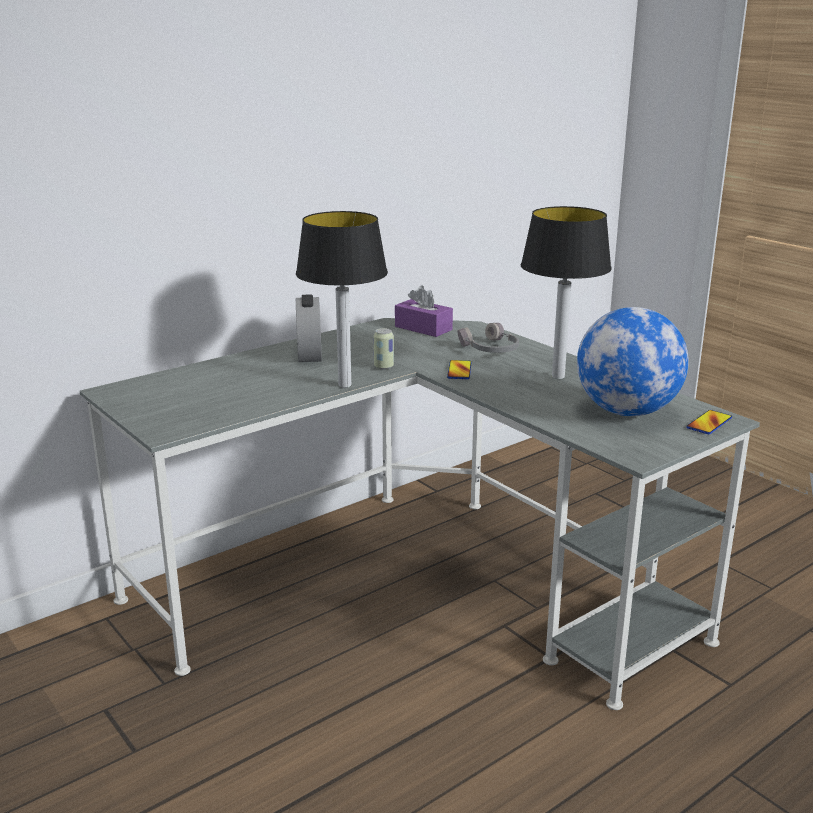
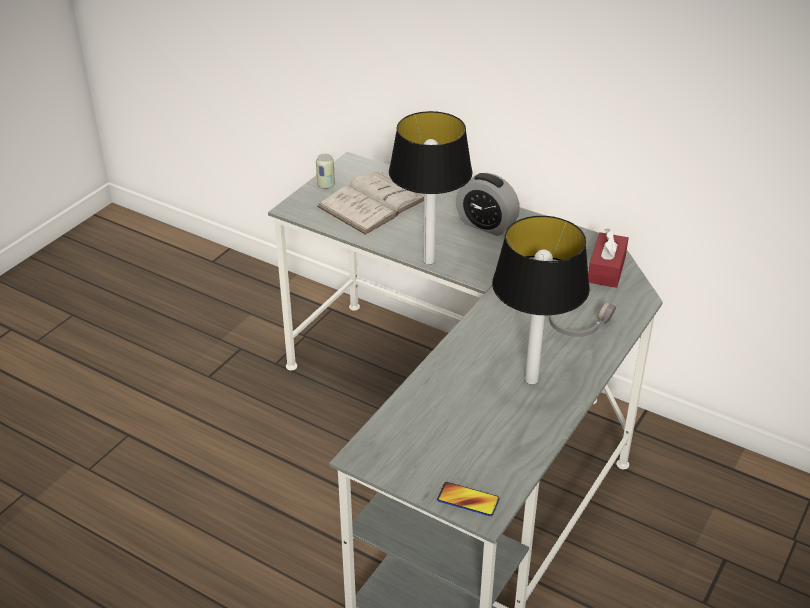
camera: 70 degrees right, 15 degrees up
(207, 392) = (373, 202): none -> white book
(309, 354) = (486, 225): alarm clock -> alarm clock turned 60 degrees clockwise
(383, 367) = (484, 270): can -> can (326, 185)
(423, 328) = (606, 269): purple tissue box -> red tissue box
(459, 371) = (504, 315): phone -> none
(627, 412) = (465, 438): globe -> none

